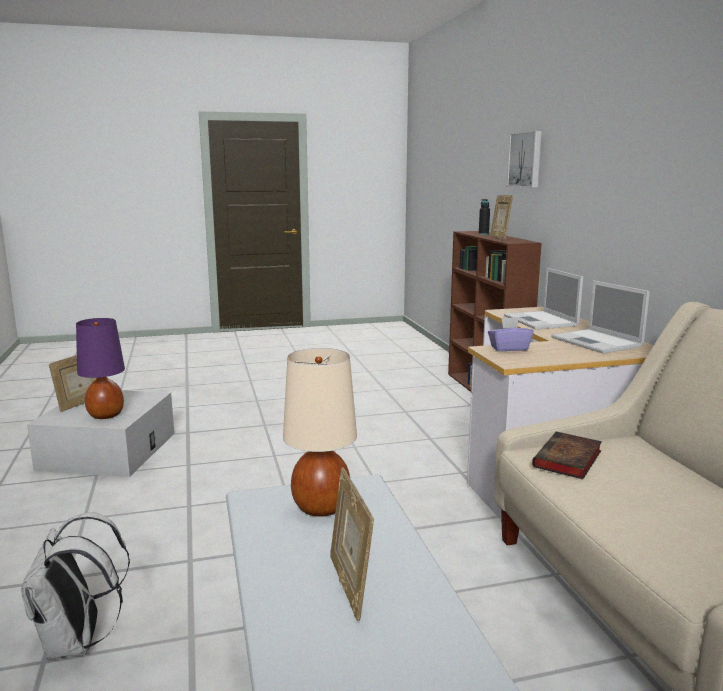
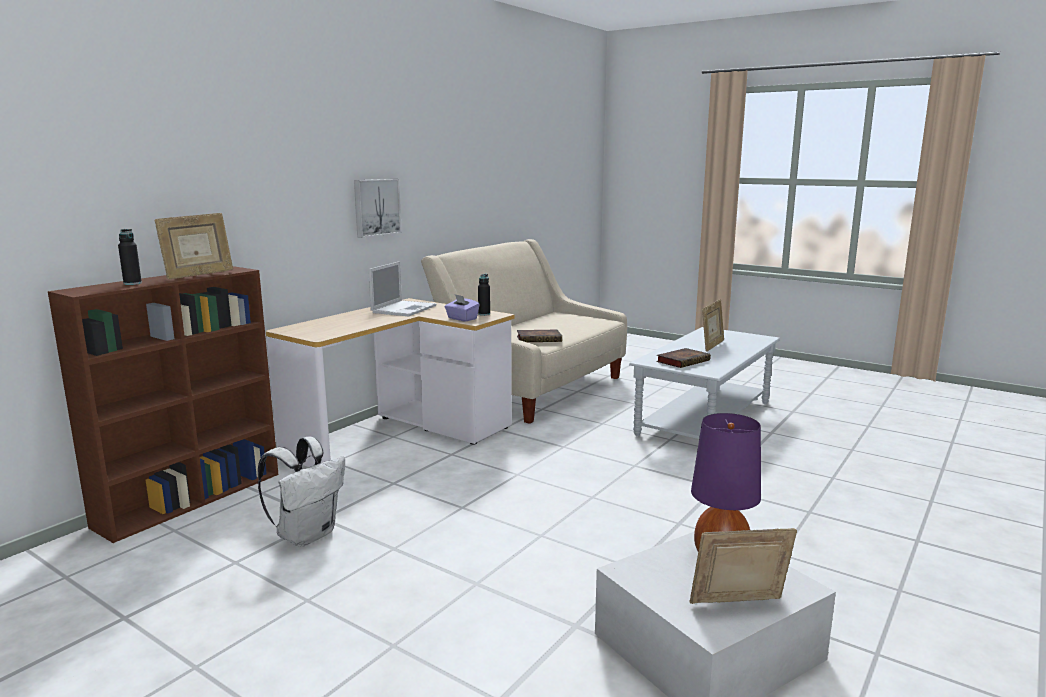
camera: 130 degrees left, 0 degrees up
(77, 642) = (811, 477): white backpack -> white backpack (307, 534)
(322, 508) = (683, 361): beige table lamp -> book
(521, 358) = (484, 314): none -> black bottle
(526, 159) = (163, 166): picture -> picture (376, 207)
(541, 321) = (348, 324): laptop -> none

